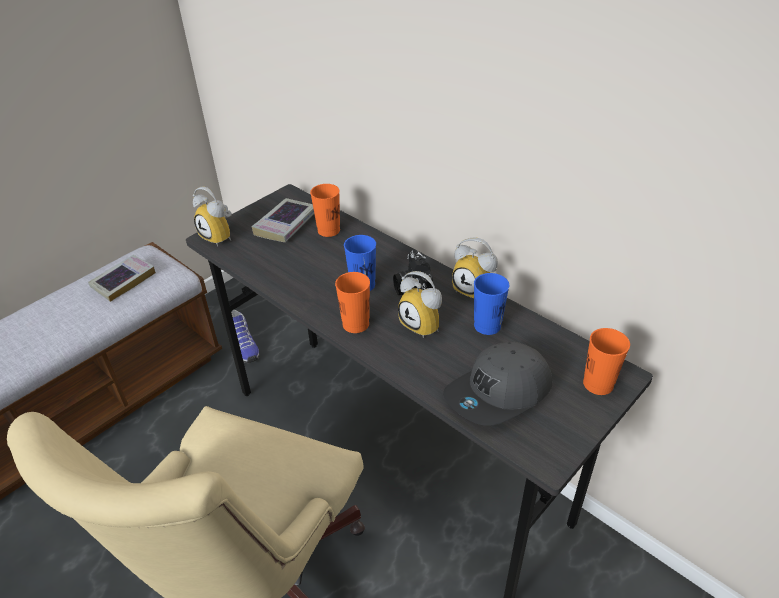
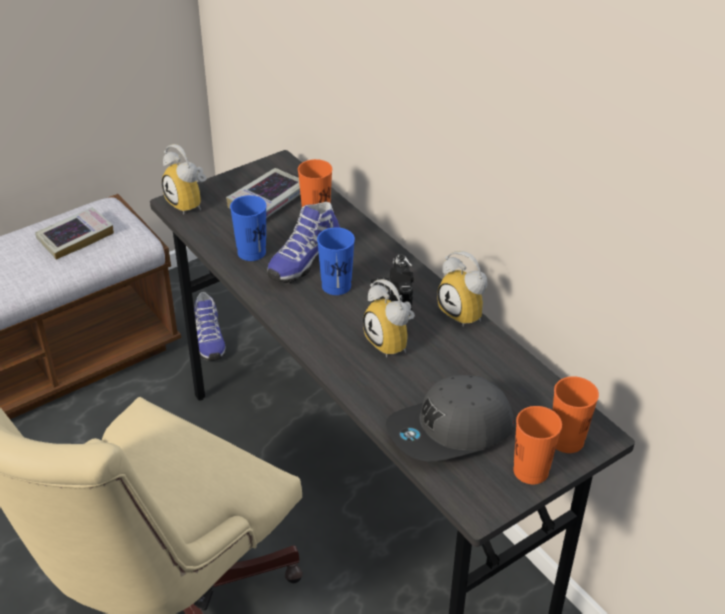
camera: 10 degrees right, 0 degrees up
(329, 268) = (303, 260): none -> shoe
(355, 324) = (315, 329): orange cup -> orange cup (530, 471)
(487, 326) = (464, 355): blue cup -> blue cup (251, 252)

